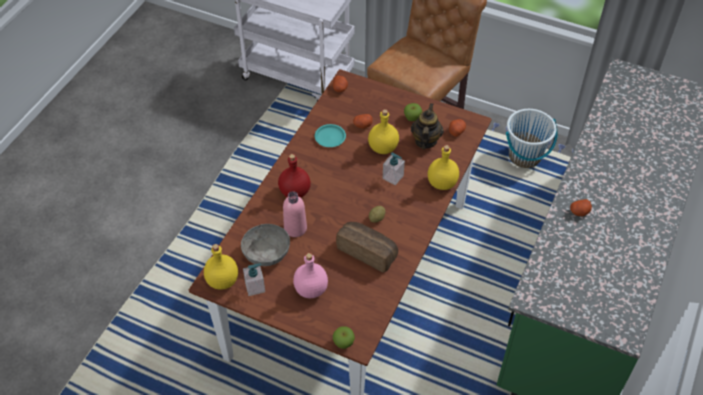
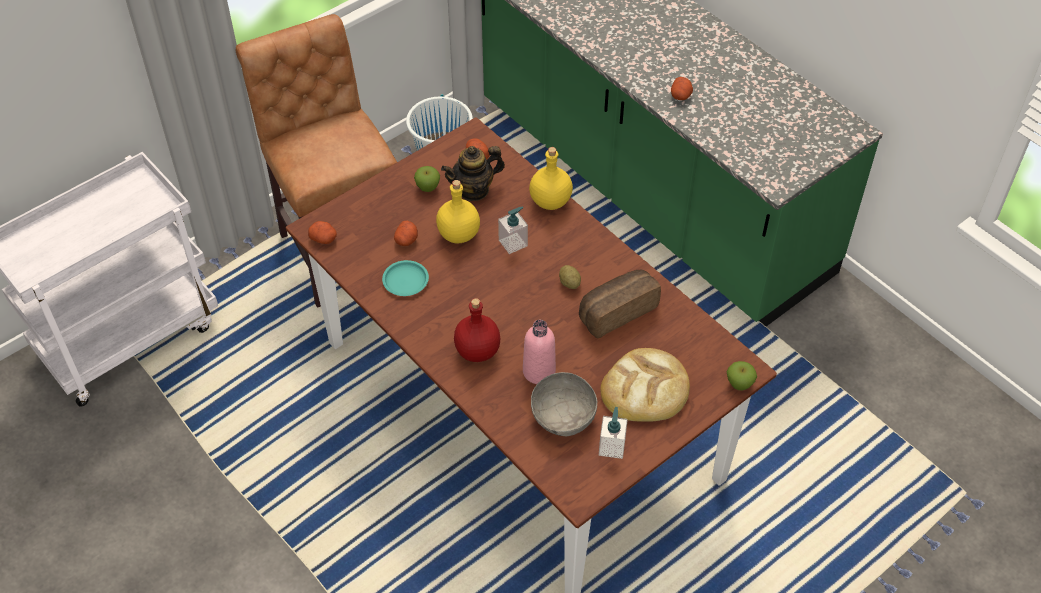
camera: 65 degrees left, 0 degrees up
(222, 280) = (582, 480): yellow bottle -> none
(311, 290) = (645, 389): pink bottle -> bread
(425, 141) = (474, 190): teapot -> teapot turned 60 degrees counterclockwise

